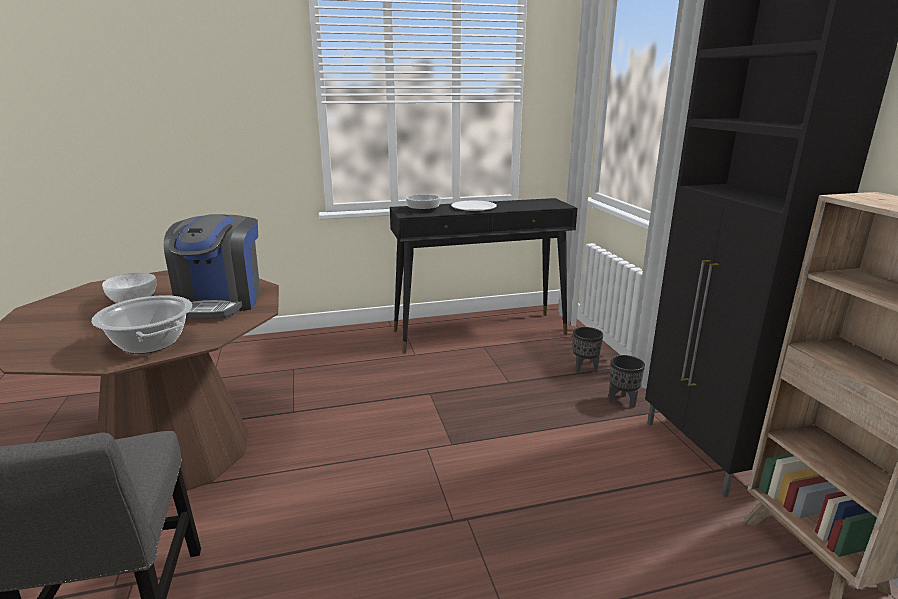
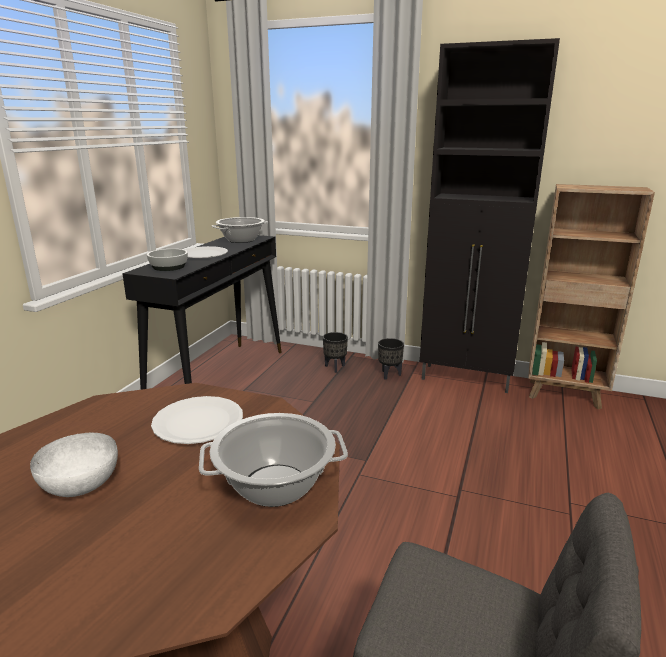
camera: 55 degrees left, 0 degrees up
(221, 302) = (198, 422): coffee machine -> white plate
(538, 204) = (241, 240): none -> cooking pot

